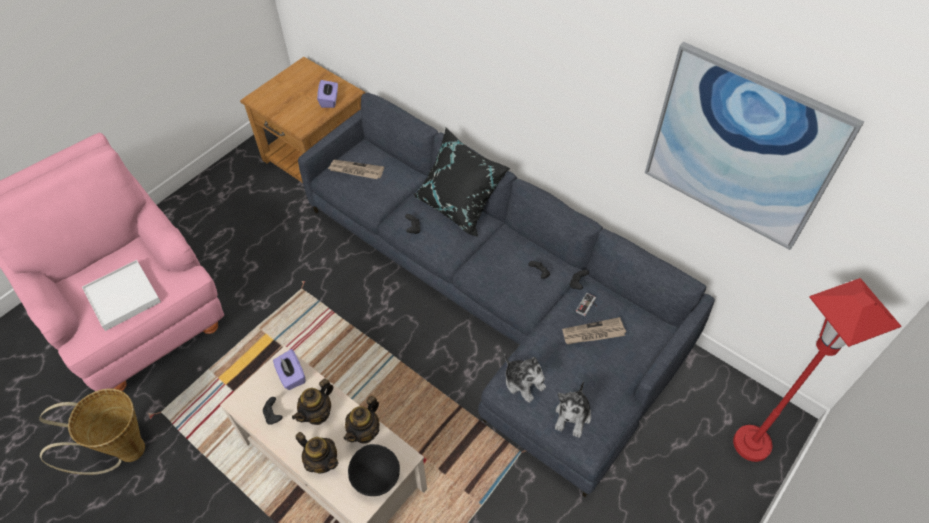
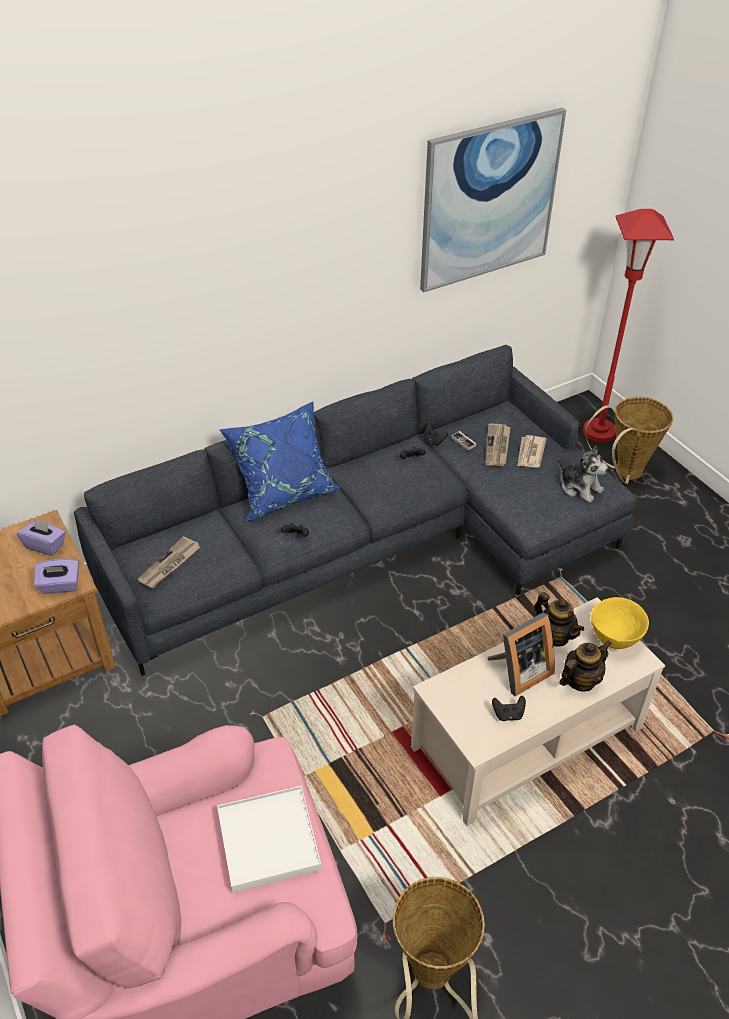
camera: 70 degrees left, 10 degrees down
(291, 376) = (460, 687): purple tissue box -> purple tissue box (60, 586)
(317, 413) = (519, 672): teapot -> picture frame
(376, 480) = (614, 640): black bowl -> yellow bowl
(459, 205) = (284, 491): black pillow -> blue pillow
(523, 382) = (531, 509): plush toy -> none
(598, 362) = (530, 453): none -> newspaper
(697, 481) = (623, 474): none -> basket

